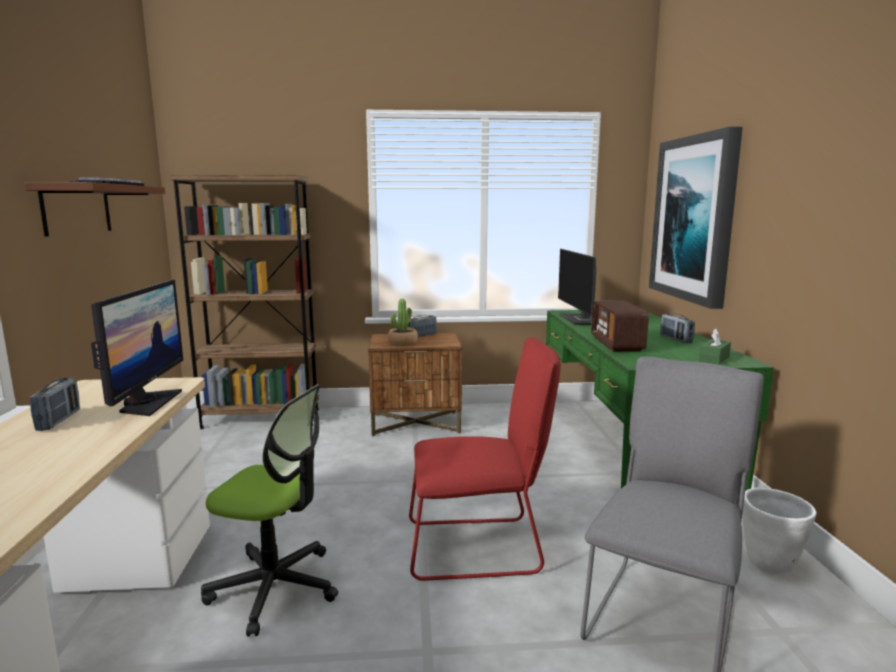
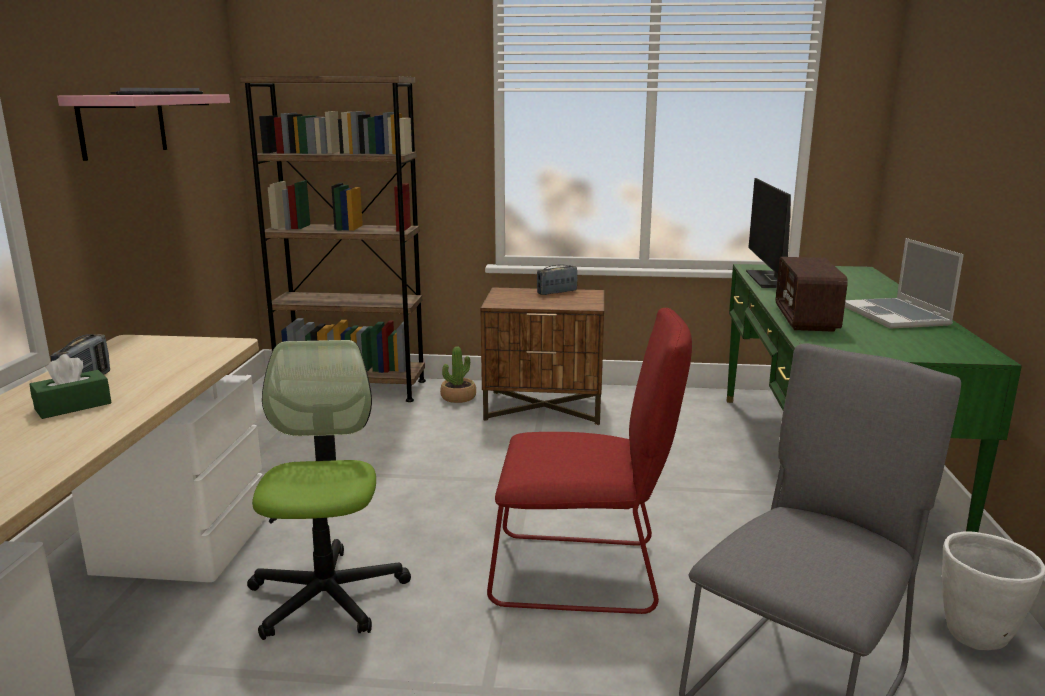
camera: 10 degrees right, 5 degrees up
(77, 209) = (123, 125): brown shelf -> pink shelf
(147, 403) = (184, 368): monitor -> none
(275, 587) = (327, 596): office chair -> office chair turned 120 degrees counterclockwise
(402, 342) = (527, 301): potted plant -> potted plant (458, 397)
(675, 339) = (896, 316): radio -> laptop
(694, 218) = (947, 140): picture -> none
(714, 359) = (937, 348): green tissue box -> green tissue box (73, 406)

